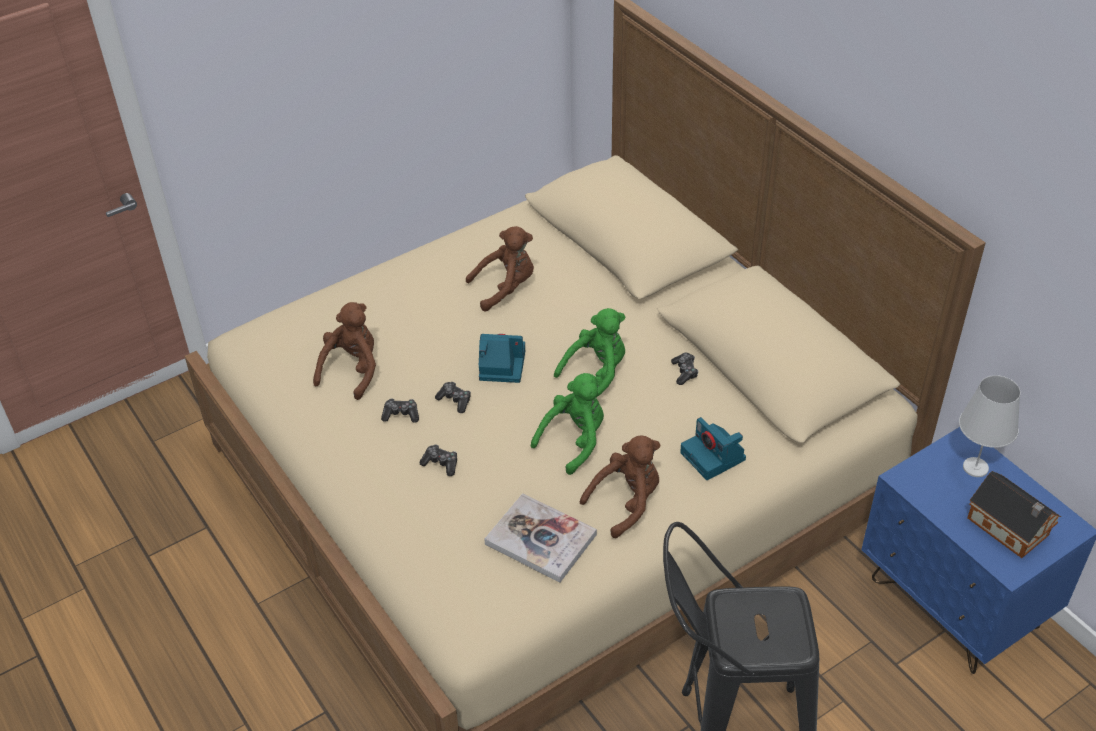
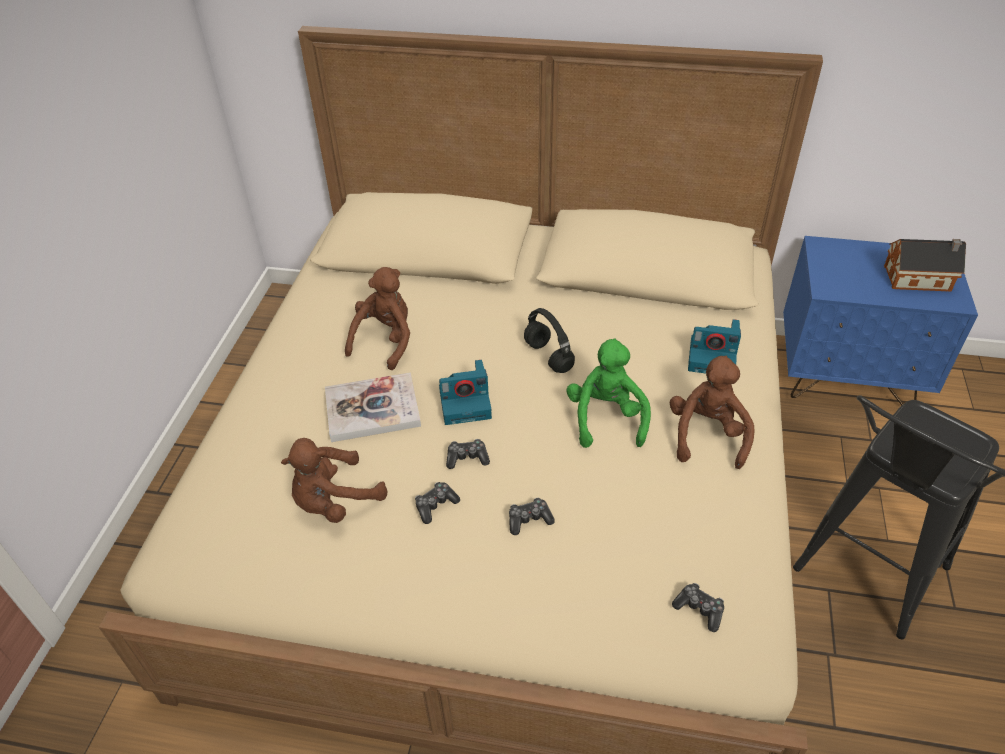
camera: 45 degrees left, 0 degrees up
(352, 370) = (334, 501): brown plush toy -> brown plush toy turned 105 degrees counterclockwise
(500, 365) = (466, 402): camera -> camera turned 150 degrees counterclockwise
(540, 539) = (694, 515): book -> book (372, 409)
(596, 374) = (549, 357): green plush toy -> black headphones
(684, 372) = (608, 313): game controller -> game controller (699, 609)
(975, 468) = (850, 256): white table lamp -> none

